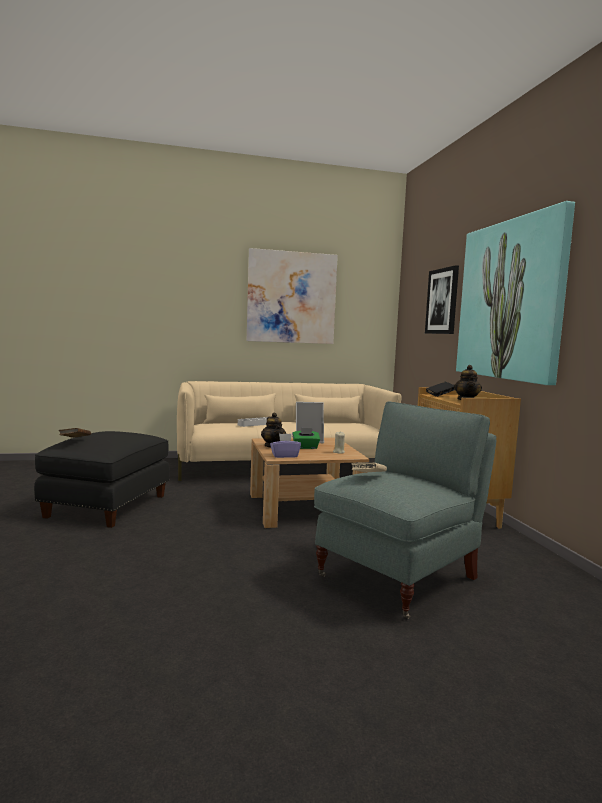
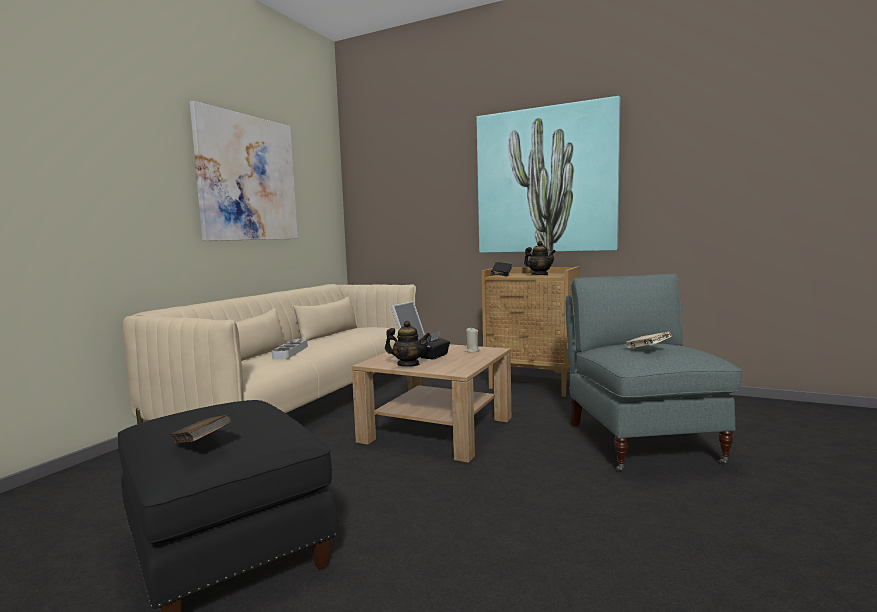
camera: 50 degrees left, 0 degrees up
(284, 456) = (457, 368): purple tissue box -> none
(305, 447) = (434, 356): green tissue box -> black tissue box
(442, 301) = (434, 184): picture -> none

